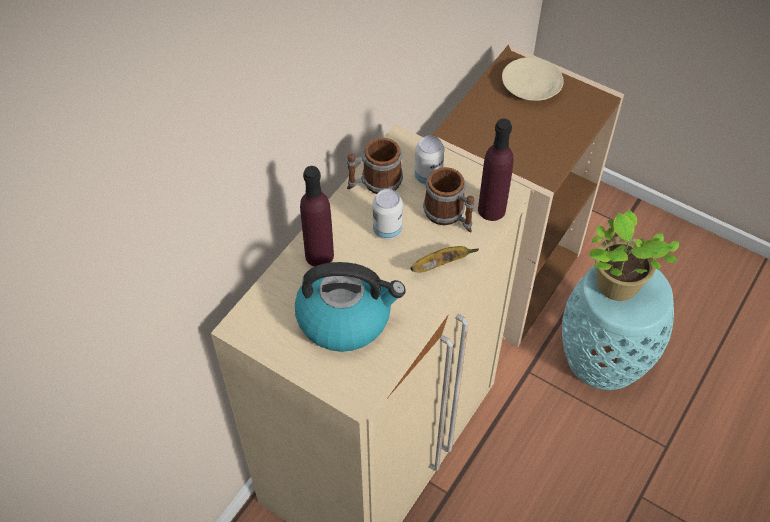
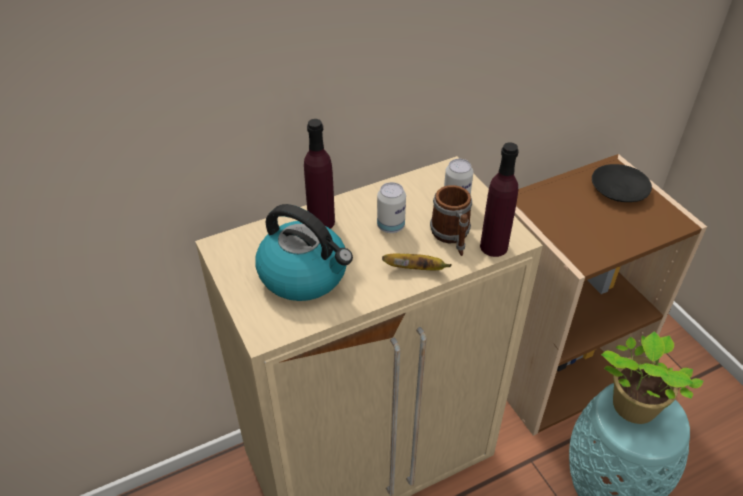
camera: 30 degrees right, 10 degrees down
(374, 183) = (406, 190): mug -> none
(532, 86) = (619, 190): beige plate -> black plate

